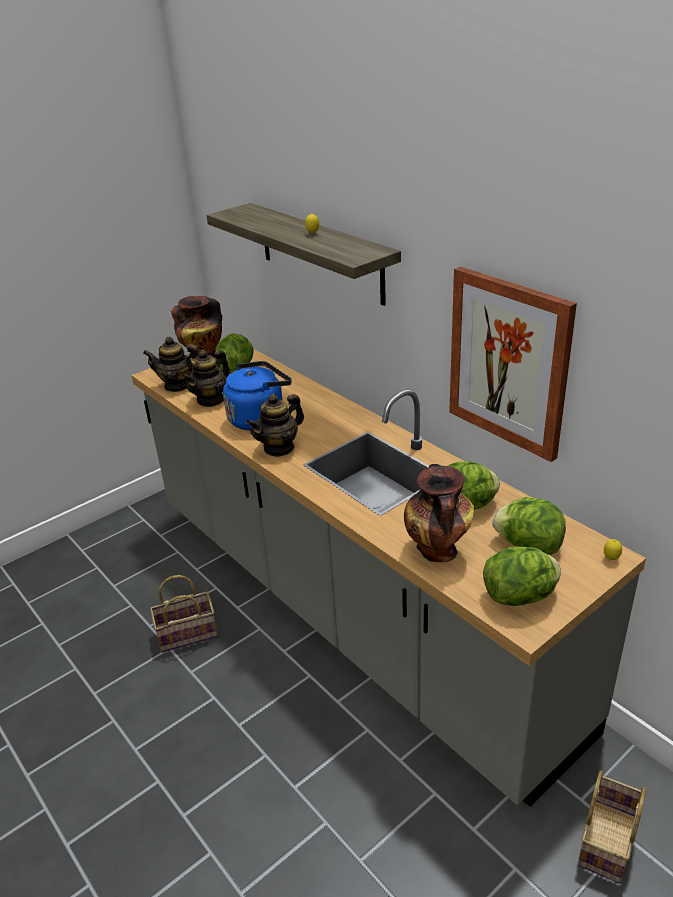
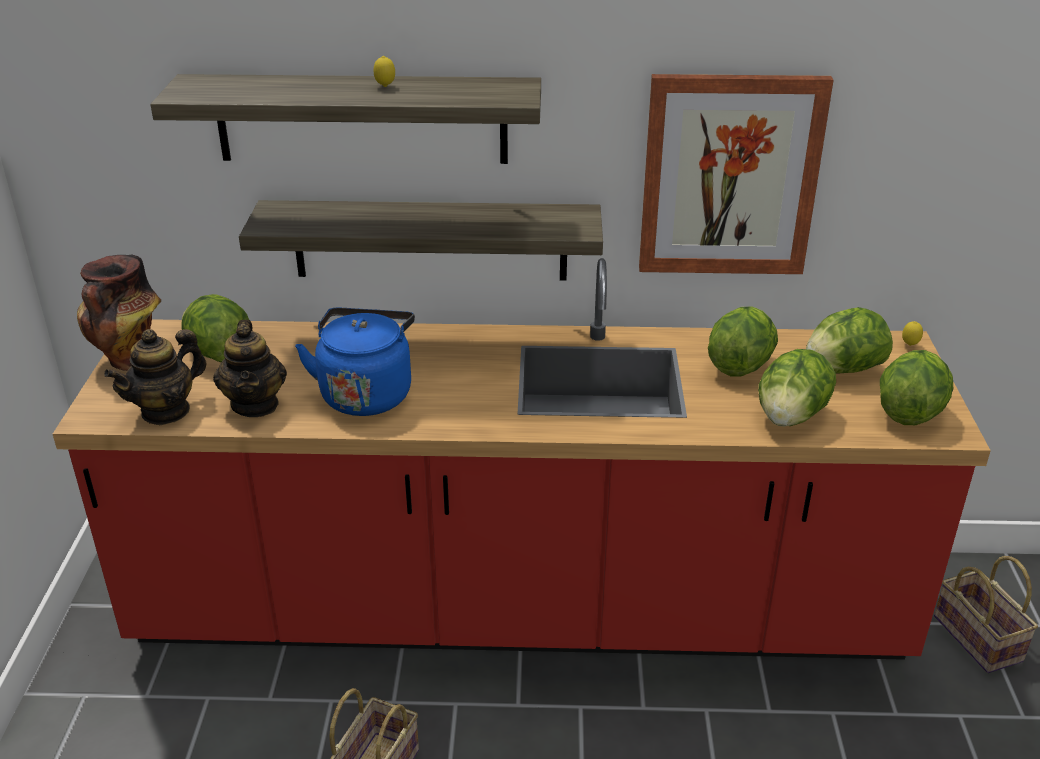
camera: 50 degrees left, 0 degrees up
(279, 448) = (457, 411): teapot -> none
(346, 608) = (520, 612): grey counter -> red counter
(350, 343) = (430, 240): none -> shelf
(437, 551) = (790, 417): vase -> lettuce

